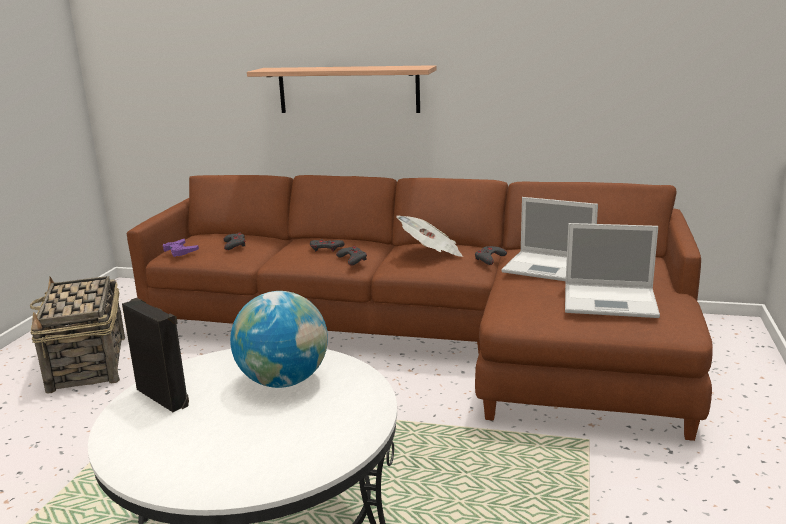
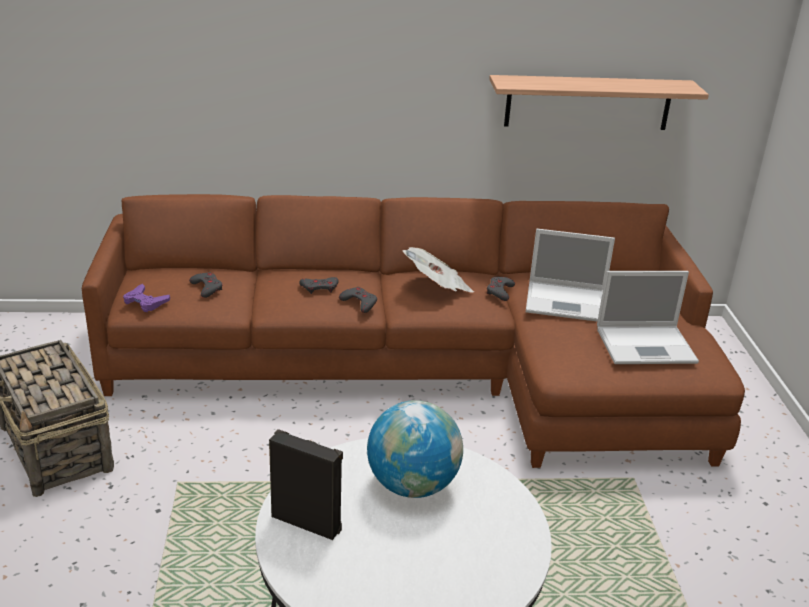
camera: 20 degrees left, 10 degrees up
(348, 89) = (318, 94): shelf -> shelf (588, 102)

